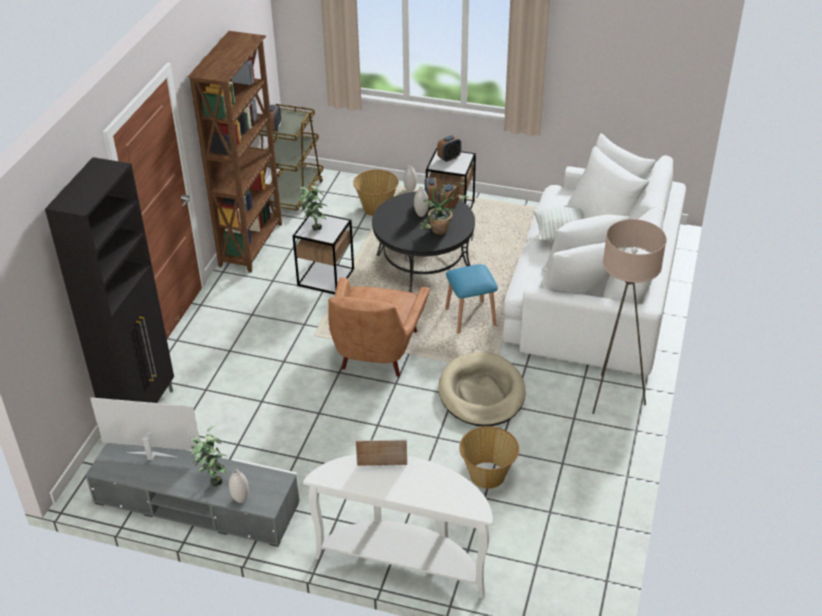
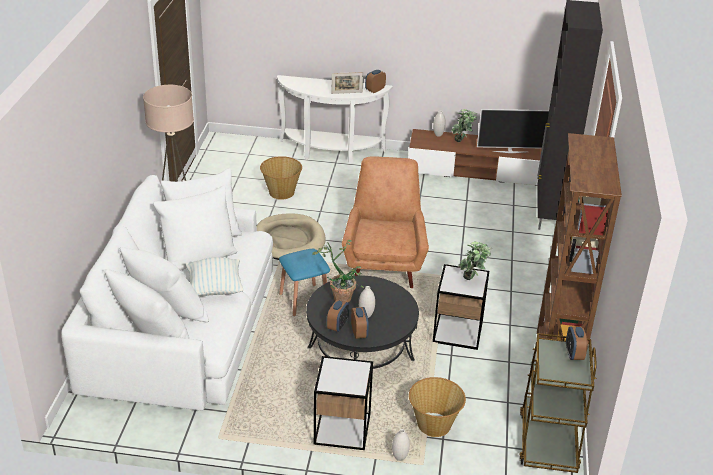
camera: 170 degrees right, 5 degrees down
(197, 503) = (475, 170): grey tv stand -> brown tv stand
(449, 158) = (347, 380): alarm clock -> alarm clock (375, 90)

